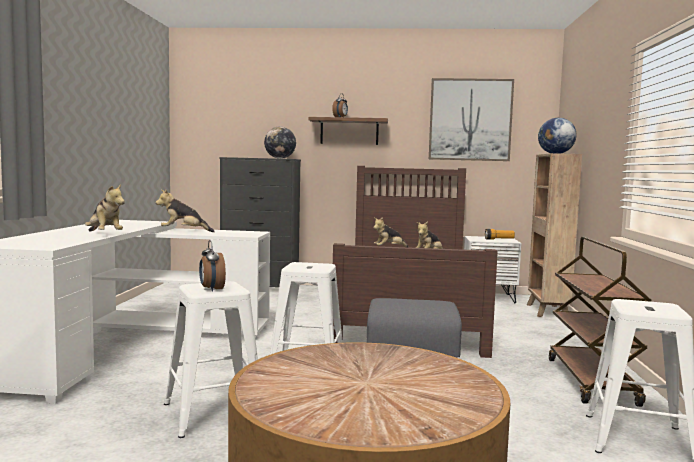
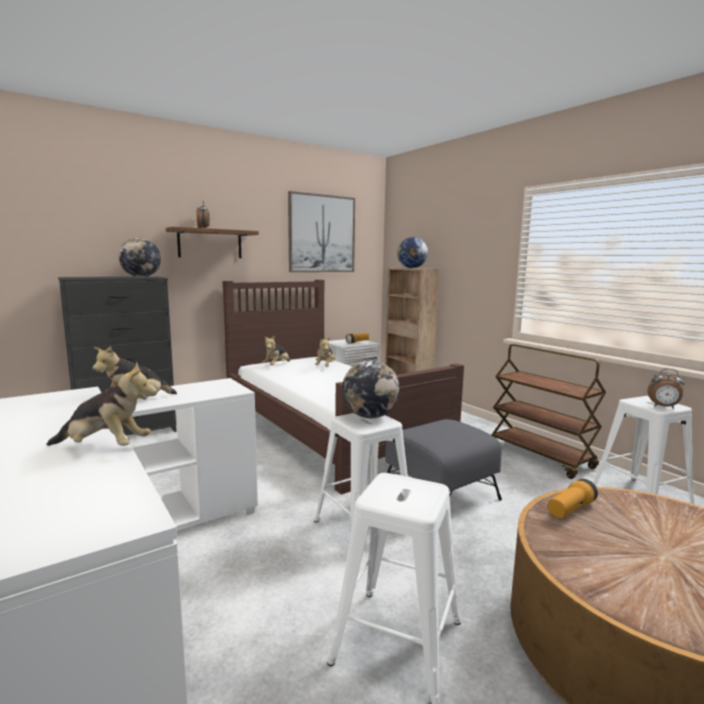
camera: 40 degrees left, 5 degrees up
(211, 289) = (407, 497): alarm clock -> alarm clock (663, 407)
(317, 265) = (370, 416): none -> globe
(368, 351) = (570, 509): none -> flashlight

